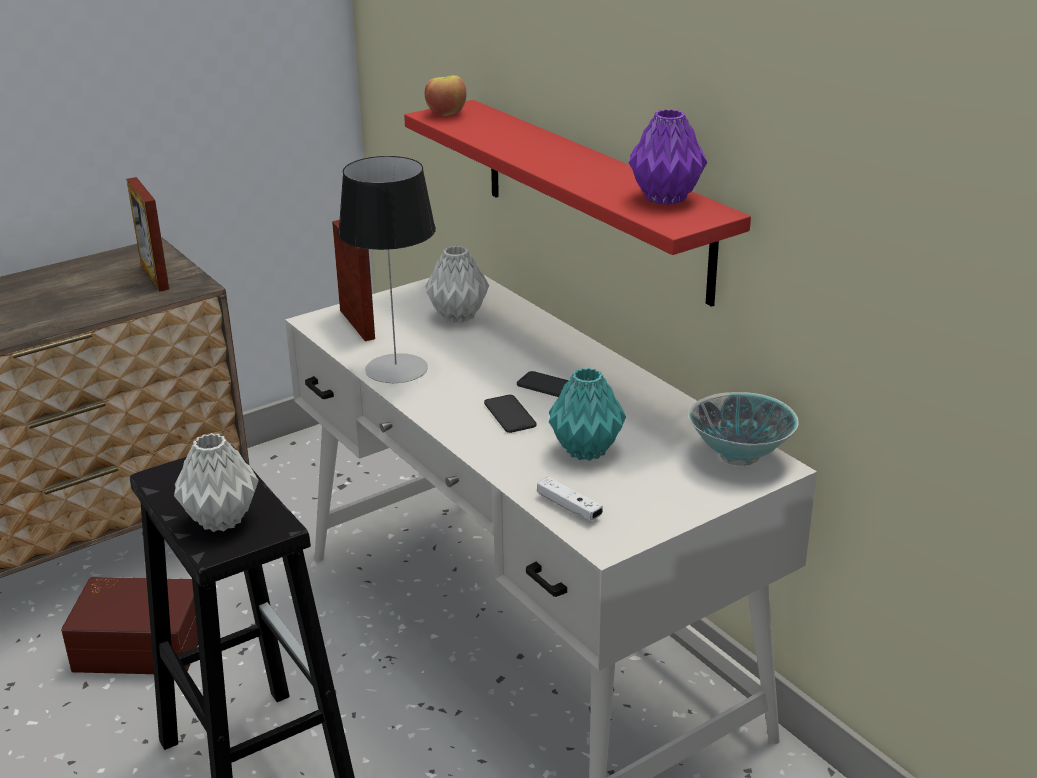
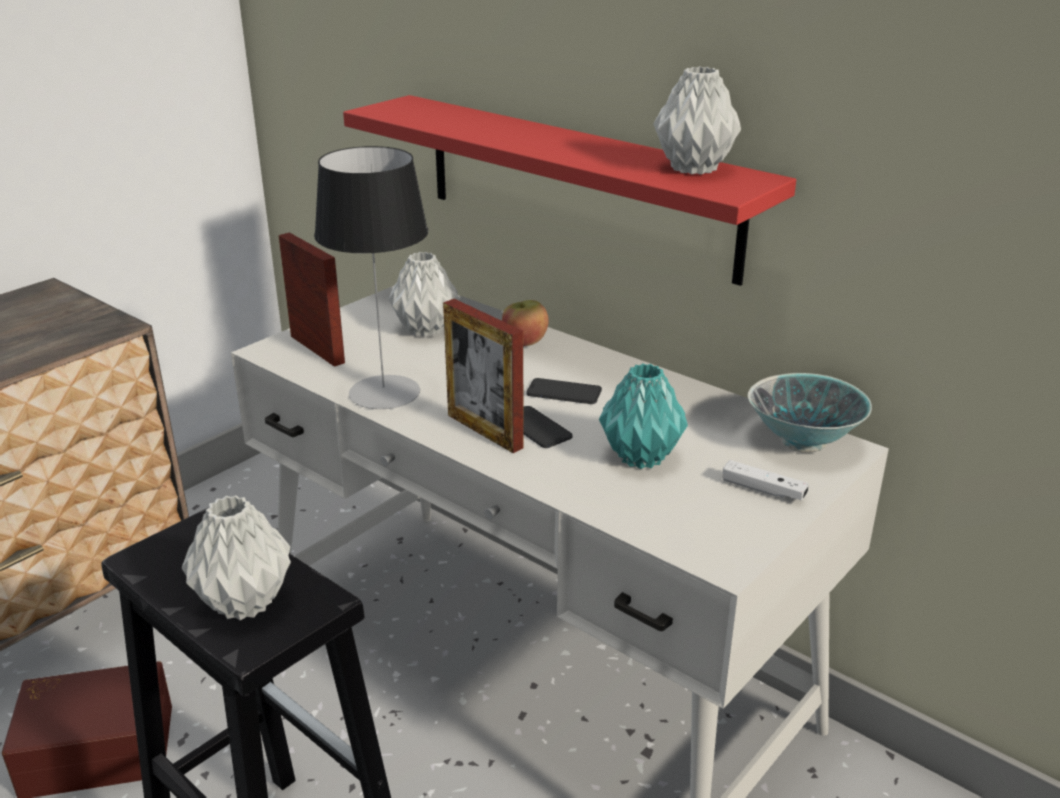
camera: 15 degrees left, 0 degrees up
(154, 277) = (60, 320): picture frame -> picture frame (484, 431)
(446, 113) = (390, 108): apple -> apple (524, 341)
(569, 507) = (659, 524): white game controller -> white game controller (763, 490)
(664, 198) = (693, 169): purple vase -> grey vase

